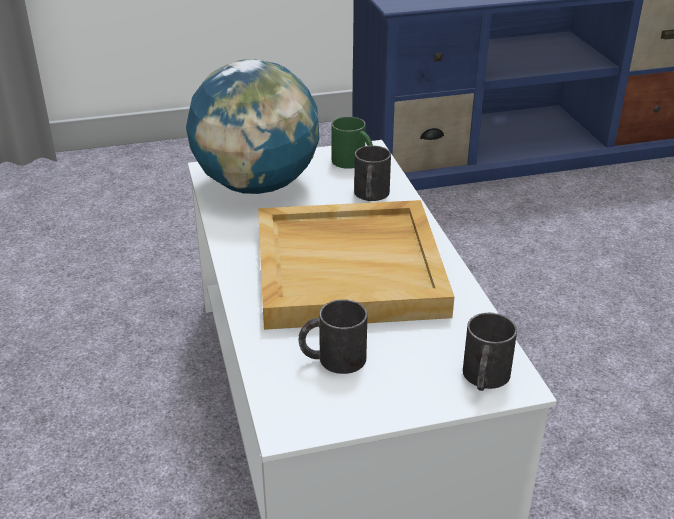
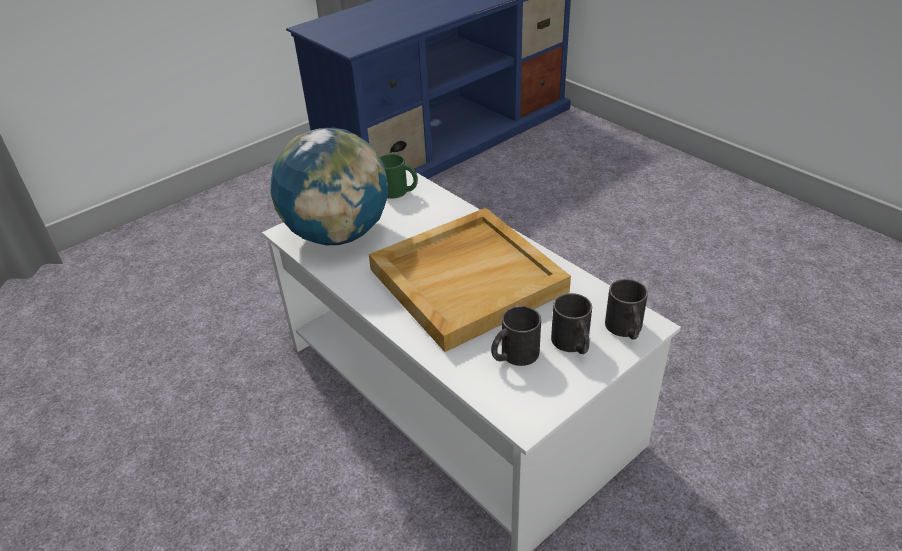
camera: 25 degrees left, 5 degrees up
(370, 196) = (434, 215): black mug -> black mug (573, 344)

